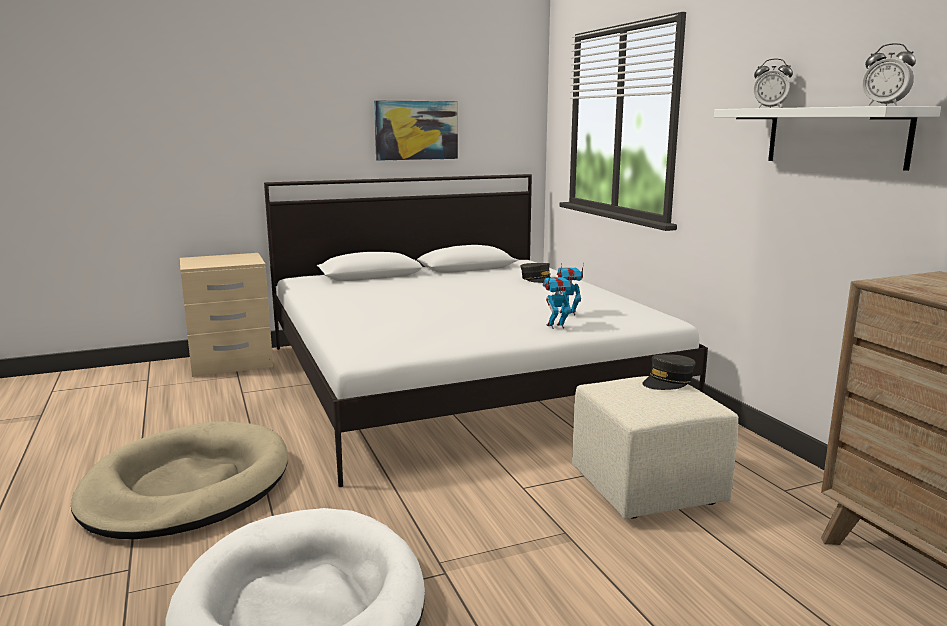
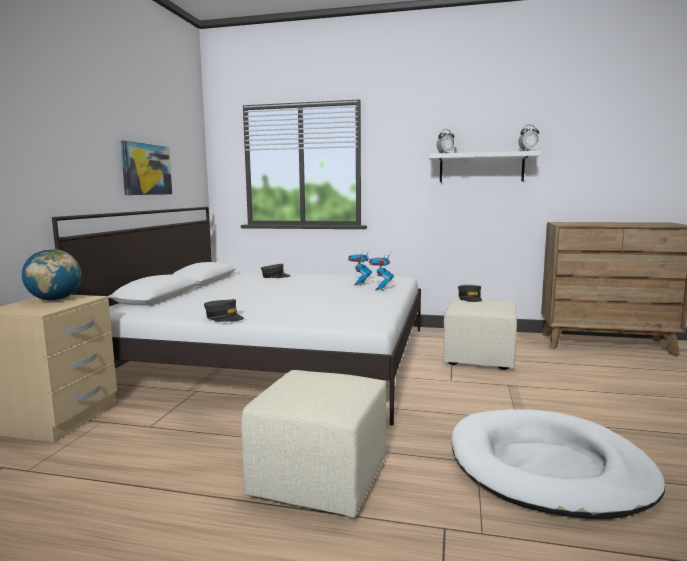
camera: 55 degrees left, 5 degrees down
(187, 487) = (320, 481): beige dog bed -> beige ottoman
(235, 258) = (55, 300): none -> globe
(317, 309) = (224, 318): none -> grey cap

